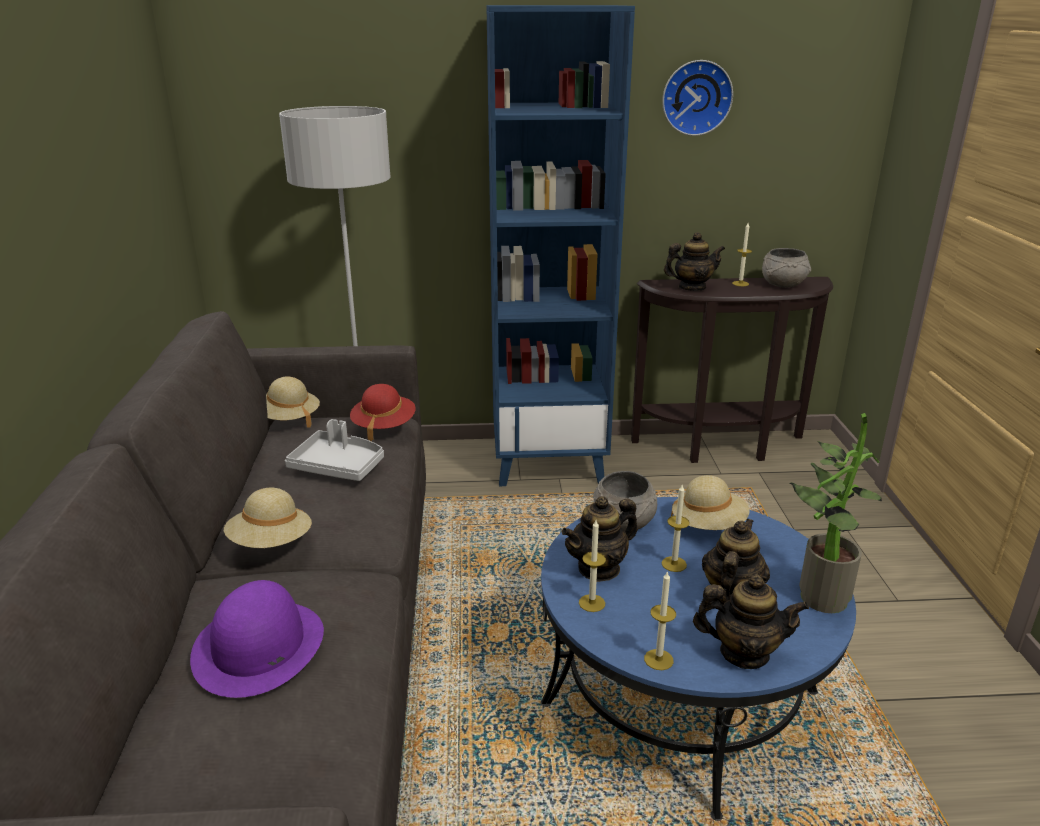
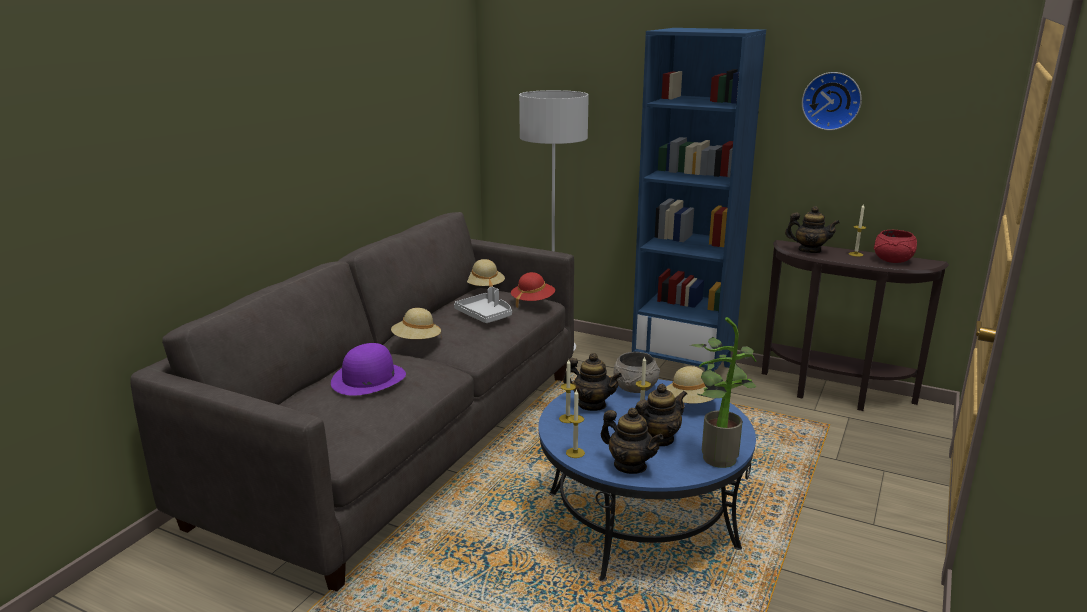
camera: 30 degrees right, 5 degrees down
(599, 568) = (591, 405): teapot -> teapot turned 150 degrees counterclockwise
(783, 285) = (893, 260): grey bowl -> red bowl

